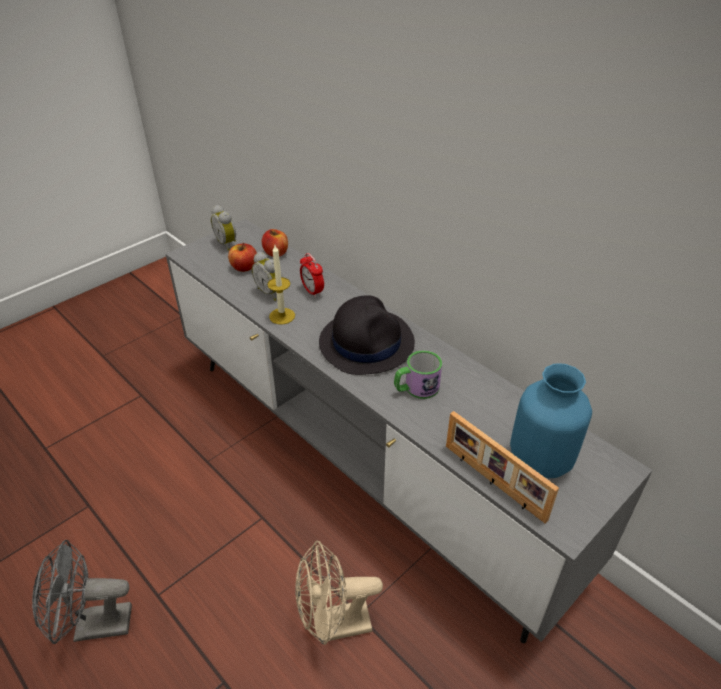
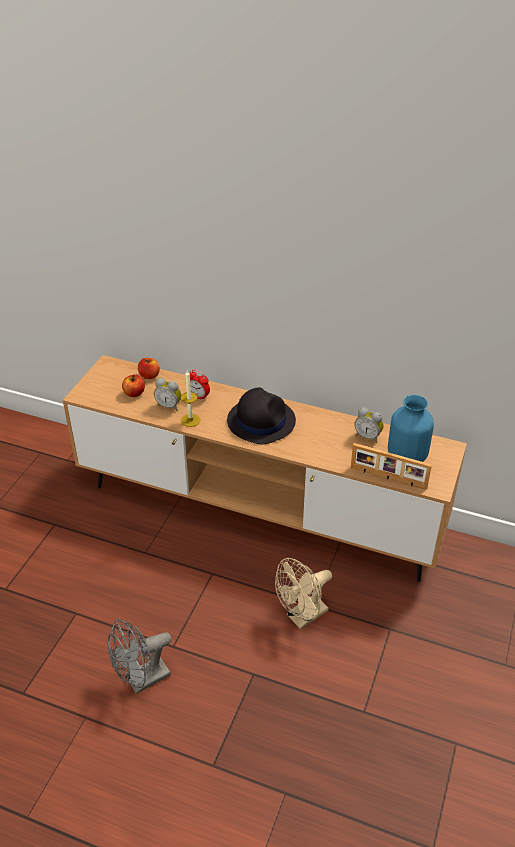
camera: 25 degrees left, 0 degrees up
(227, 243) = (105, 378): alarm clock -> alarm clock (368, 436)
(362, 459) = (258, 512): grey tv stand -> brown tv stand
(416, 388) = (311, 440): mug -> none

